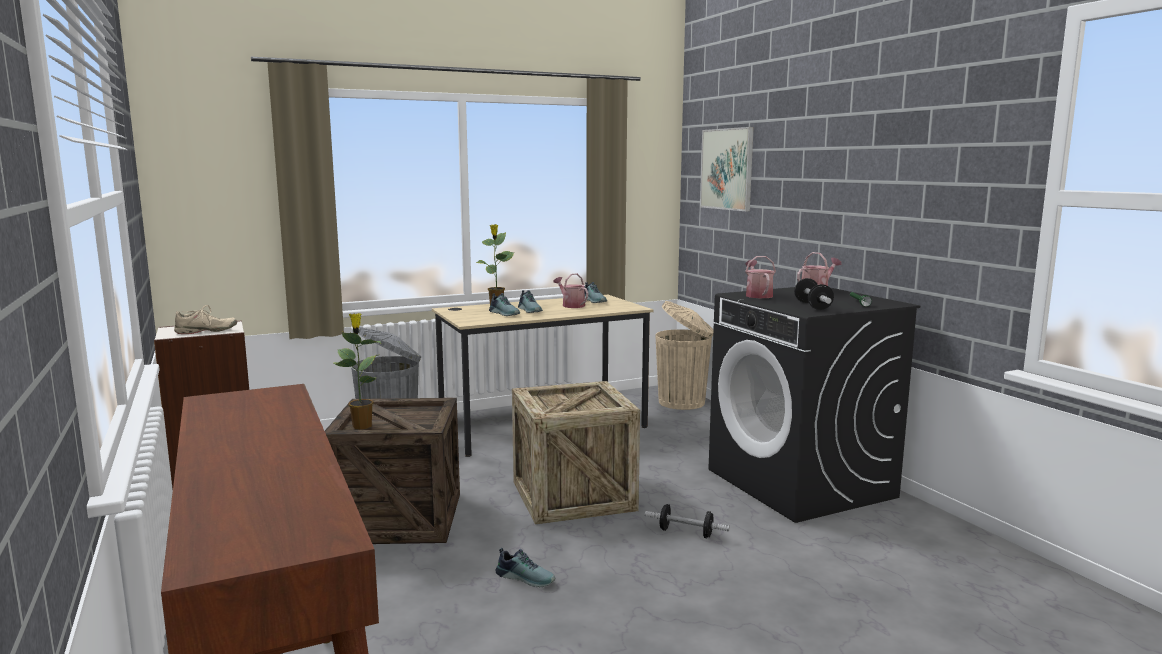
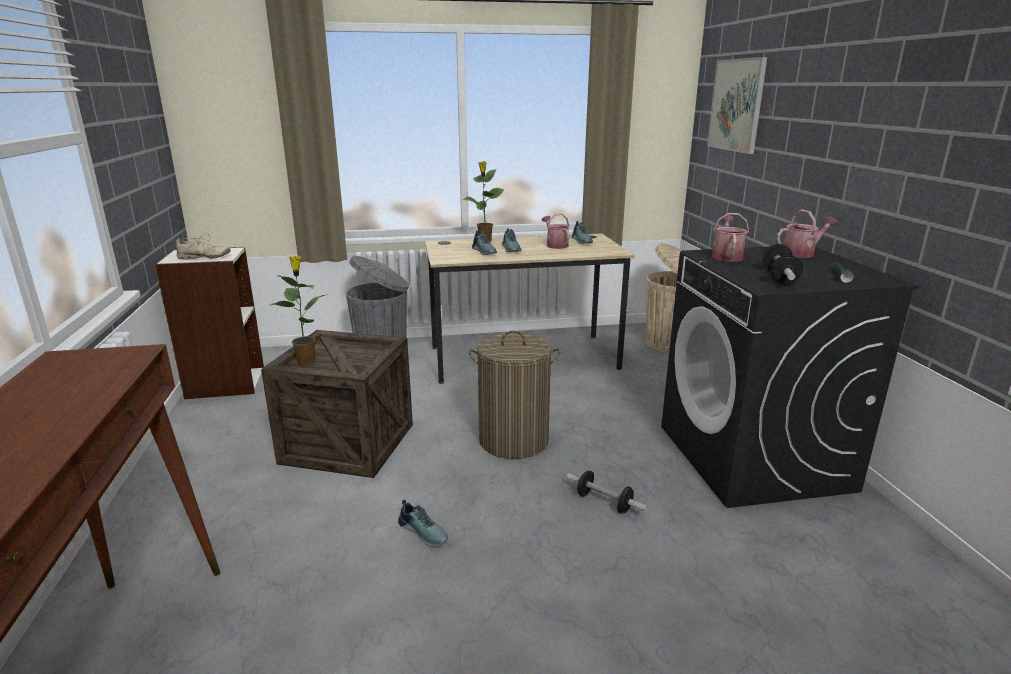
camera: 15 degrees right, 10 degrees up
(573, 495) = (514, 440): crate -> laundry basket

